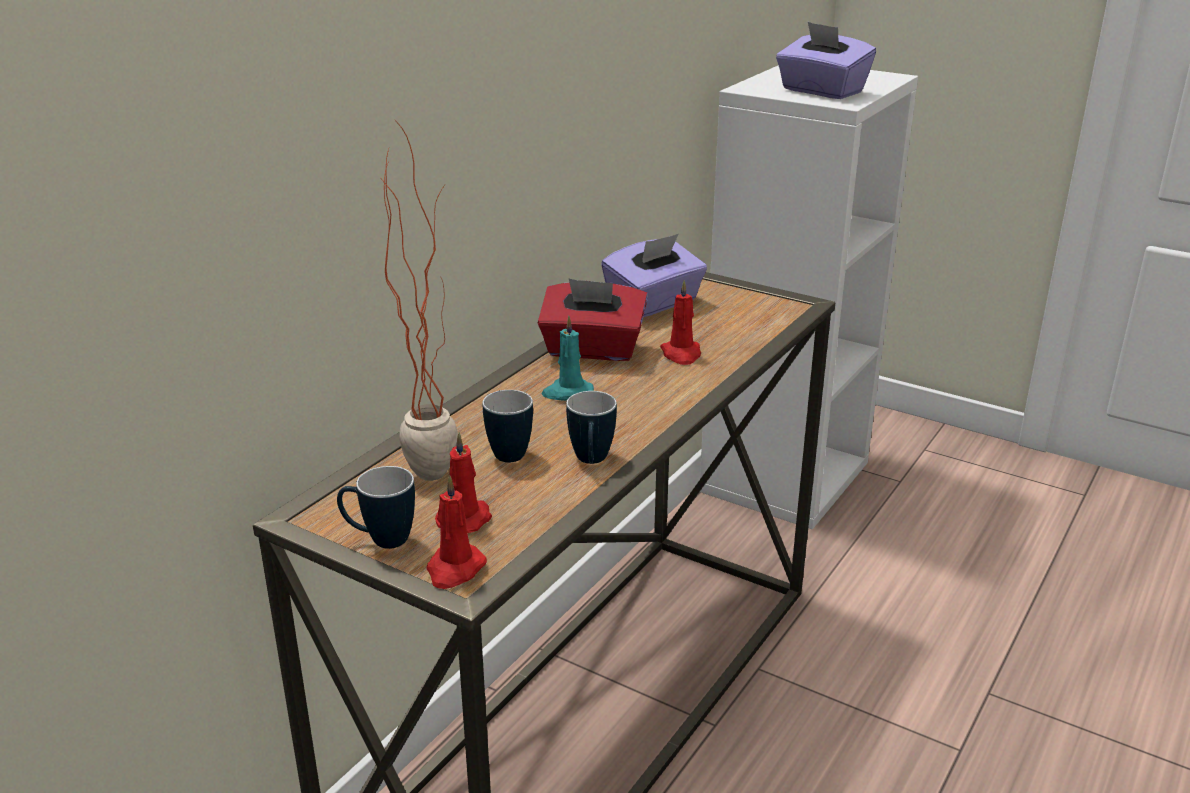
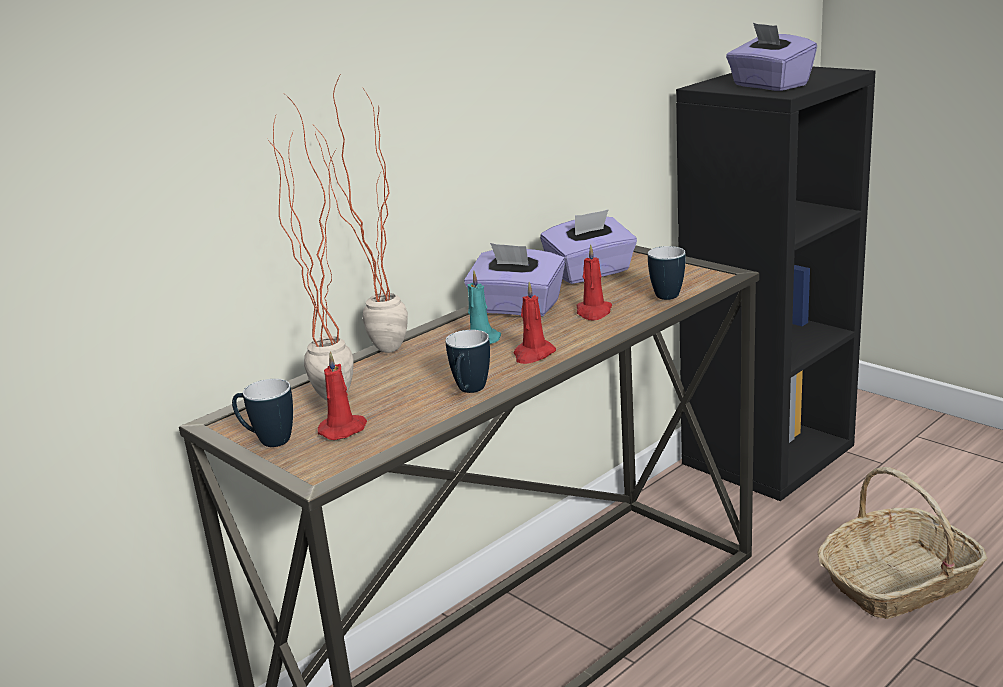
camera: 15 degrees right, 5 degrees down
(453, 412) = (375, 352): none -> potted plant
(454, 569) = (314, 464): red candle -> red candle (533, 354)
(504, 451) = (402, 382): mug -> mug (663, 294)
(592, 350) = (517, 308): red tissue box -> purple tissue box
(784, 475) = (767, 453): white bookcase -> black bookcase
(952, 612) = (899, 582): none -> basket

